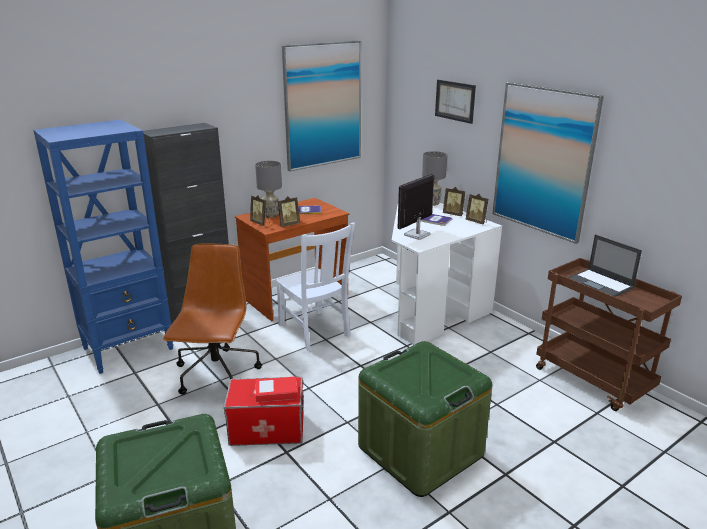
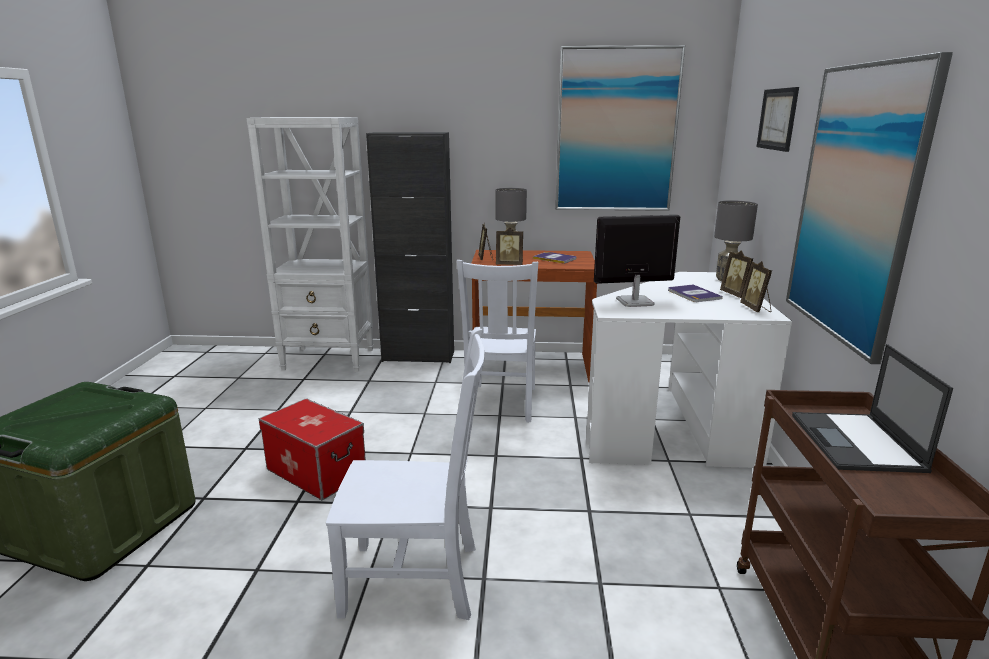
camera: 40 degrees right, 5 degrees down
(129, 348) = (329, 359): blue bookcase -> white bookcase
(216, 375) = (355, 406): brown office chair -> none
(276, 393) = (316, 426): book -> none
(420, 451) = (416, 580): green storage box -> white chair

